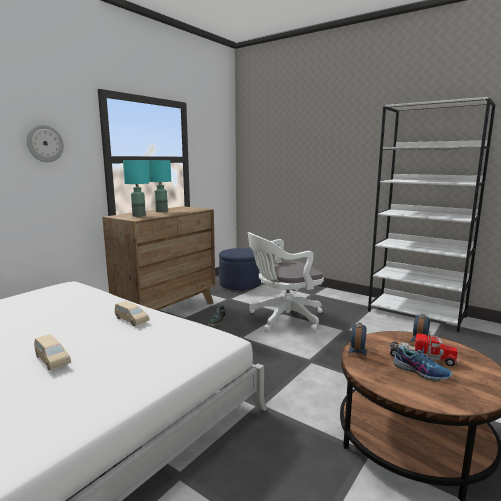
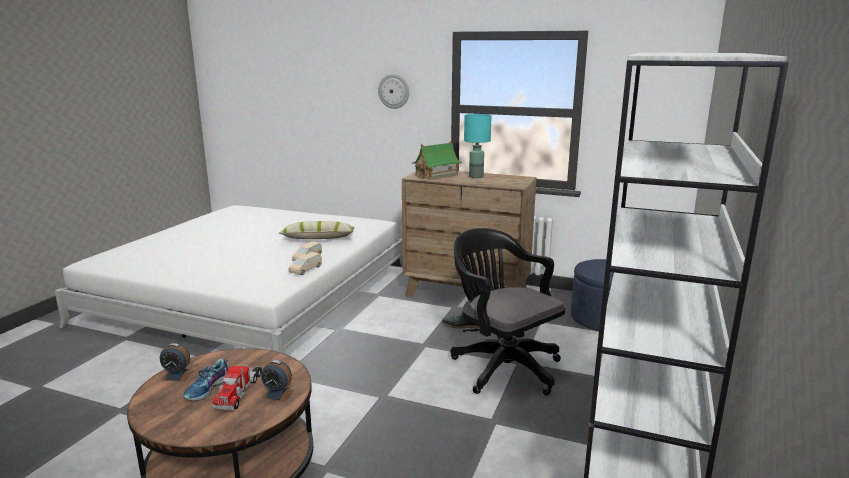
camera: 75 degrees right, 5 degrees up
(52, 360) = (234, 252): beige toy car -> beige toy car (306, 270)
(73, 312) = (318, 238): none -> pillow
(139, 216) = (436, 175): turquoise table lamp -> toy house
(283, 318) = (502, 366): white office chair -> black office chair
(357, 352) = (252, 355): alarm clock -> alarm clock (177, 375)

